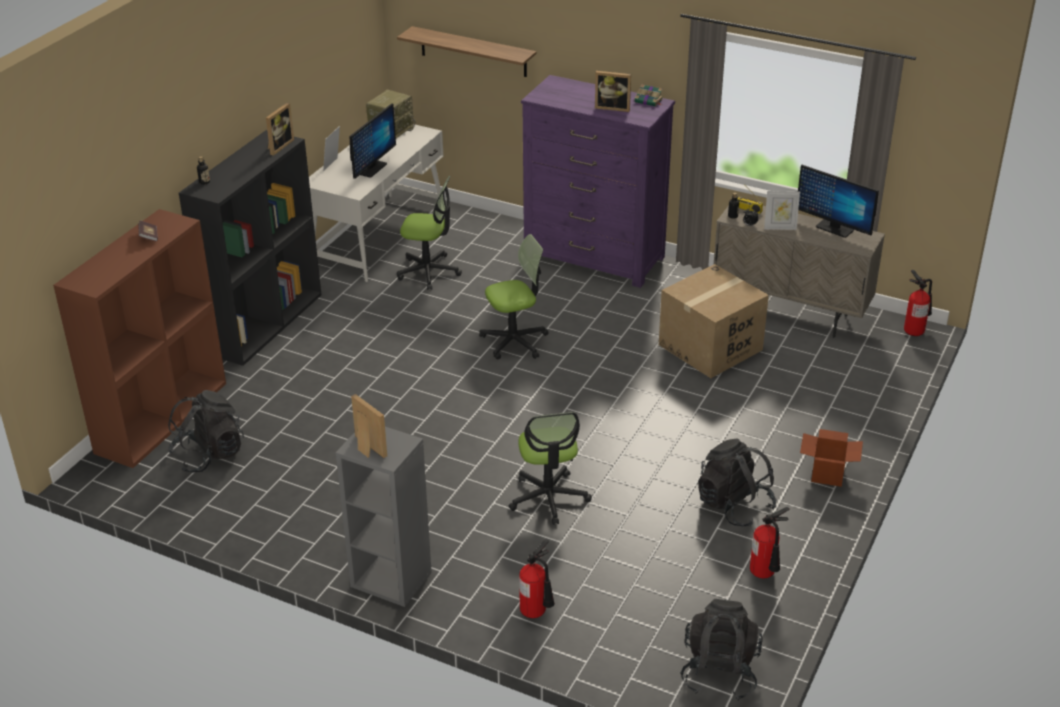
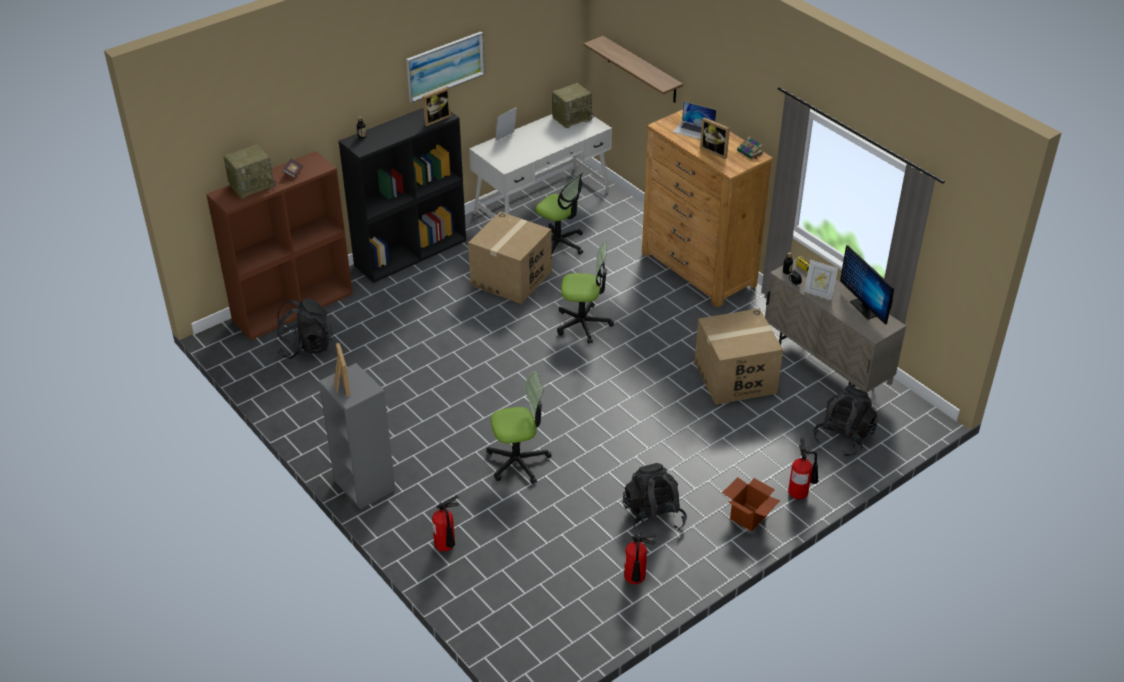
camera: 25 degrees right, 5 degrees up
(107, 262) = (252, 185): none -> radio
(268, 83) = (445, 66): none -> picture
(372, 169) = (533, 149): monitor -> none
(401, 318) = (511, 278): none -> cardboard box
(548, 498) = (518, 461): office chair -> office chair turned 120 degrees counterclockwise
(574, 94) = (694, 130): none -> laptop
(594, 258) = (698, 269): purple dresser -> brown dresser
(719, 672) = (544, 642): black backpack -> black backpack (843, 438)
(915, 331) = (923, 418): fire extinguisher -> fire extinguisher (800, 493)

